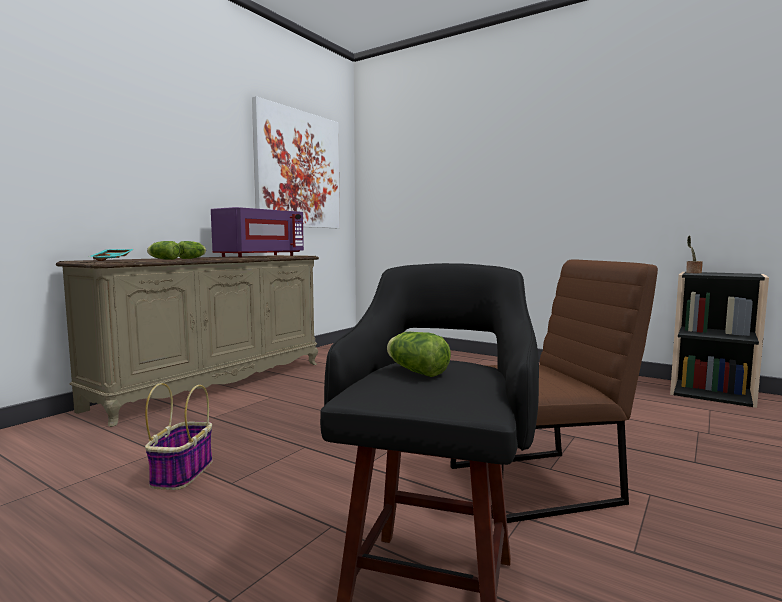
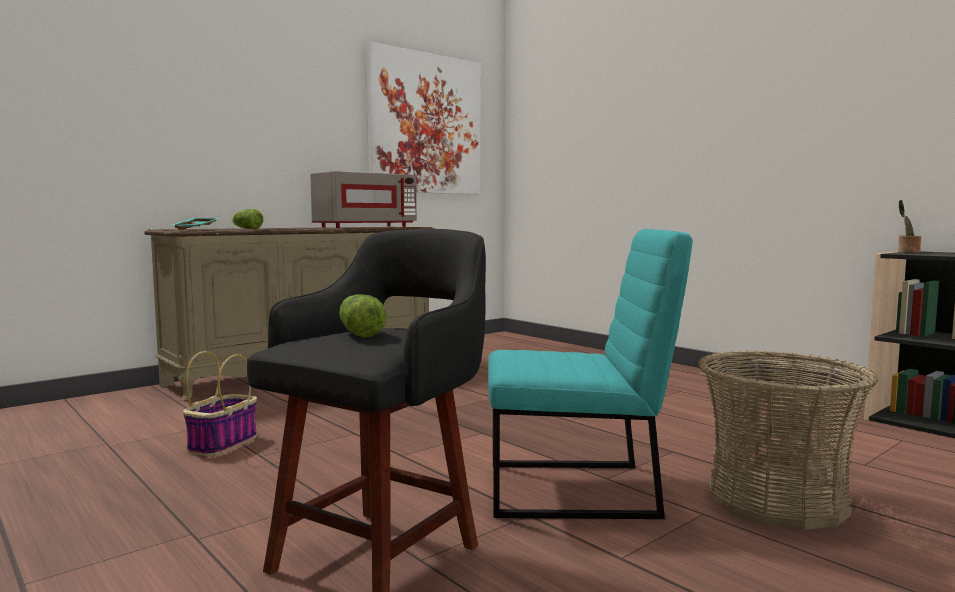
camera: 15 degrees right, 0 degrees up
(192, 258) = (280, 228): lettuce -> none
(259, 256) = (365, 227): purple microwave -> grey microwave
(538, 484) = (577, 490): brown chair -> turquoise chair
(685, 472) = (775, 499): none -> basket

